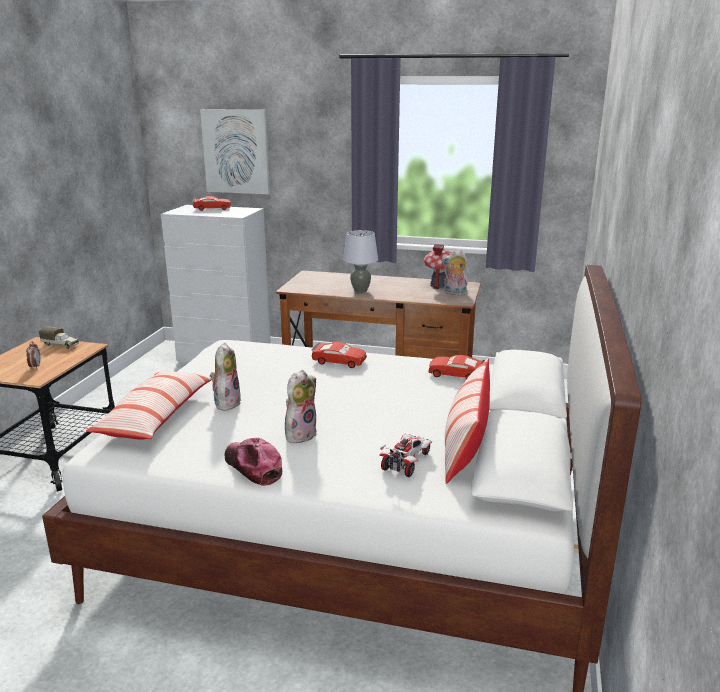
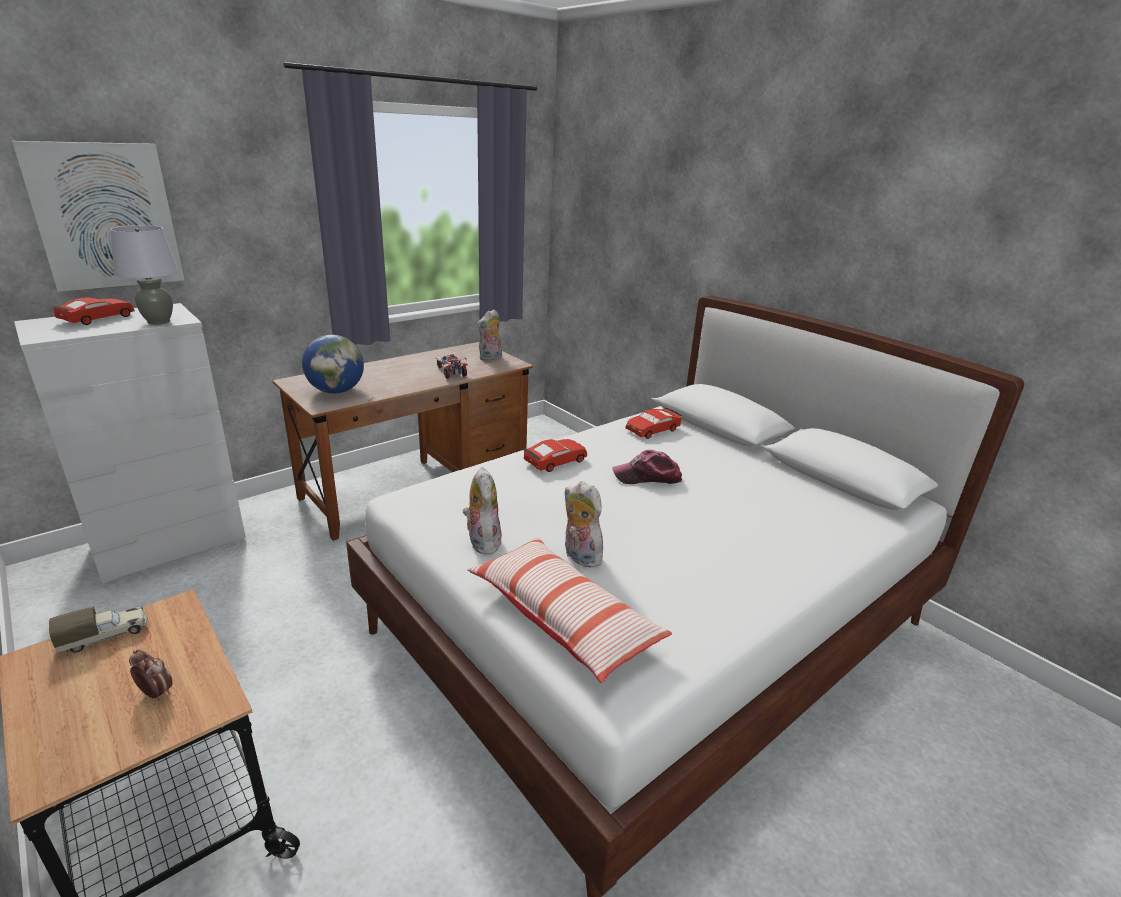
camera: 55 degrees left, 5 degrees up
(253, 467) = (755, 593): cap -> cap (647, 477)
(300, 434) = (703, 542): plush toy -> plush toy (482, 542)
(315, 284) = (336, 391): none -> globe
(360, 290) = (403, 382): grey table lamp -> grey table lamp (158, 322)
(406, 462) = (801, 514): toy car -> toy car (451, 372)
(438, 285) = (457, 354): toy house -> none
(465, 446) = (790, 481): pillow -> none

